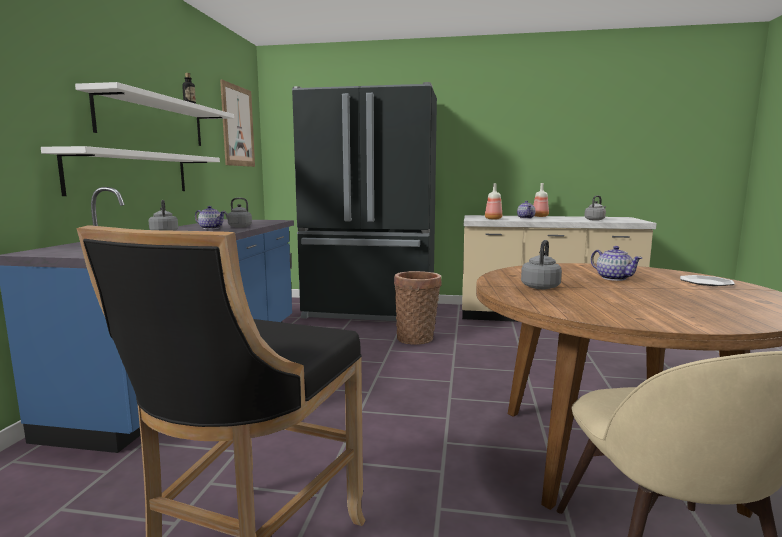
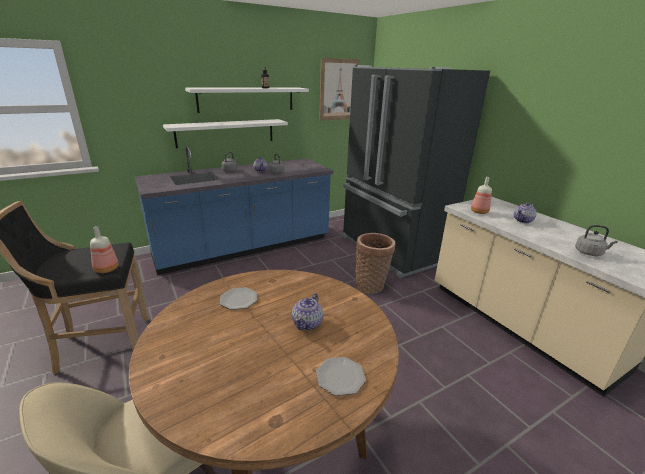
camera: 50 degrees right, 15 degrees up
(540, 216) = (555, 223): bottle -> bottle (106, 269)
(541, 286) = (239, 299): grey kettle -> plate

